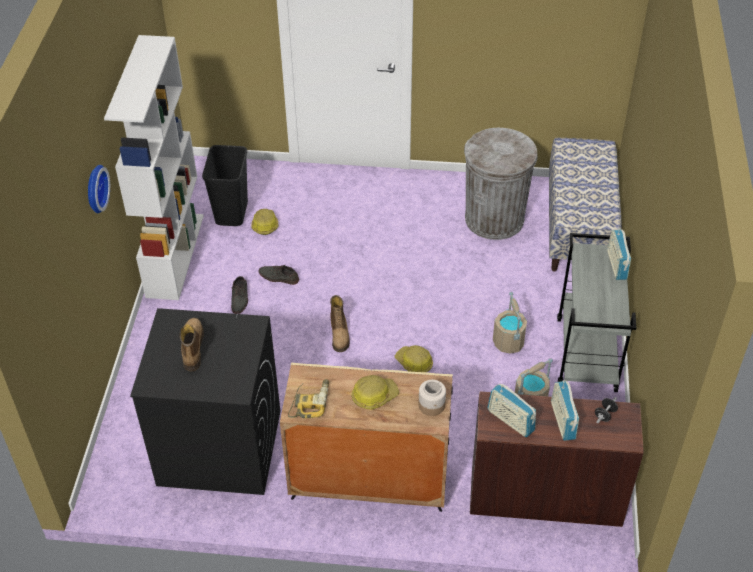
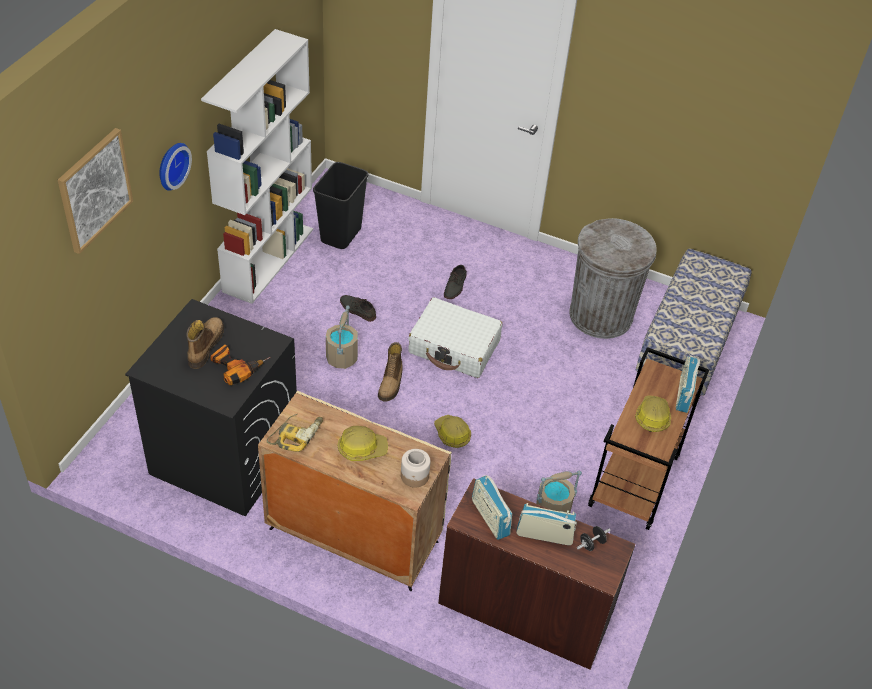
camera: 15 degrees right, 0 degrees up
(50, 230) = (94, 190): none -> picture
(230, 357) = (237, 366): none -> power drill
(240, 298) = (311, 319): grey shoe -> grey shoe (455, 286)
(264, 225) = (367, 255): hard hat -> hard hat (652, 417)
(381, 285) = (454, 347): none -> white suitcase
(509, 342) = (558, 444): beige bucket -> beige bucket (341, 358)
(563, 420) = (544, 535): radio -> radio turned 90 degrees clockwise
(587, 355) = (634, 482): grey cart -> brown cart

